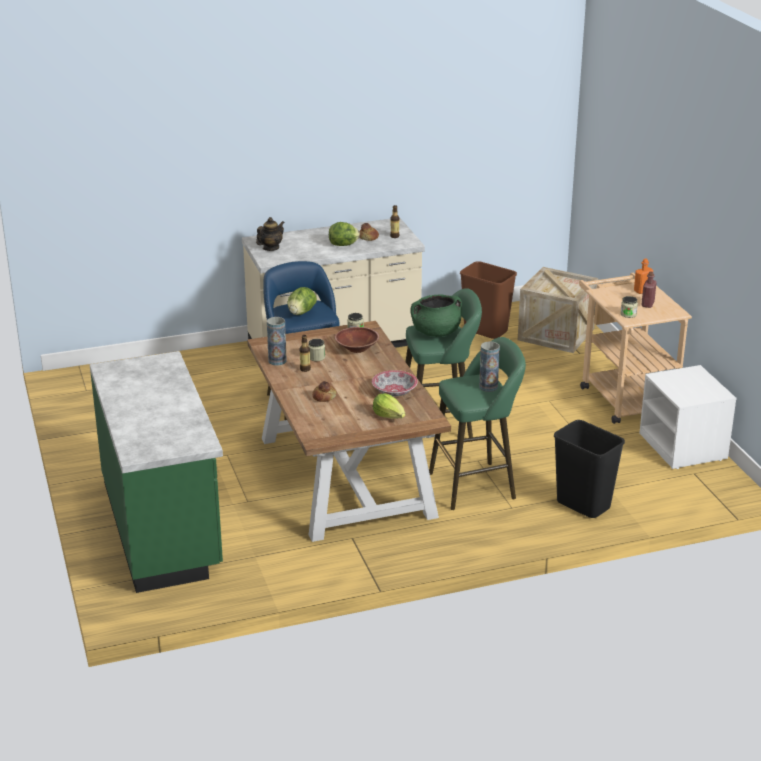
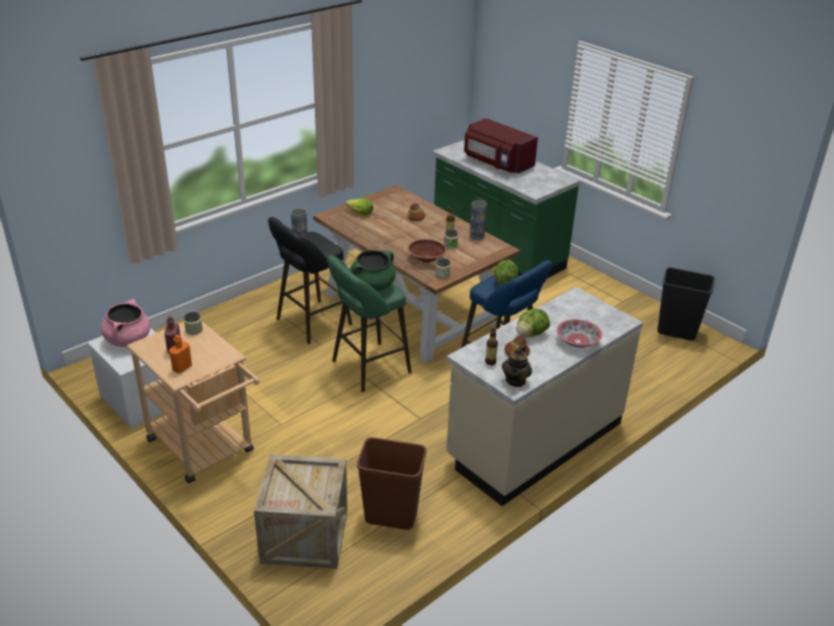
camera: 155 degrees right, 5 degrees up
(159, 408) = (497, 163): none -> red microwave
(271, 248) = (595, 312): teapot -> teapot (516, 380)
(394, 391) = (369, 230): bowl -> bowl (578, 342)
(477, 485) = (310, 323): green stool -> black stool
(582, 505) = (223, 325): black trash can -> black trash can (677, 331)
(694, 392) = (128, 340): none -> pink cooking pot

